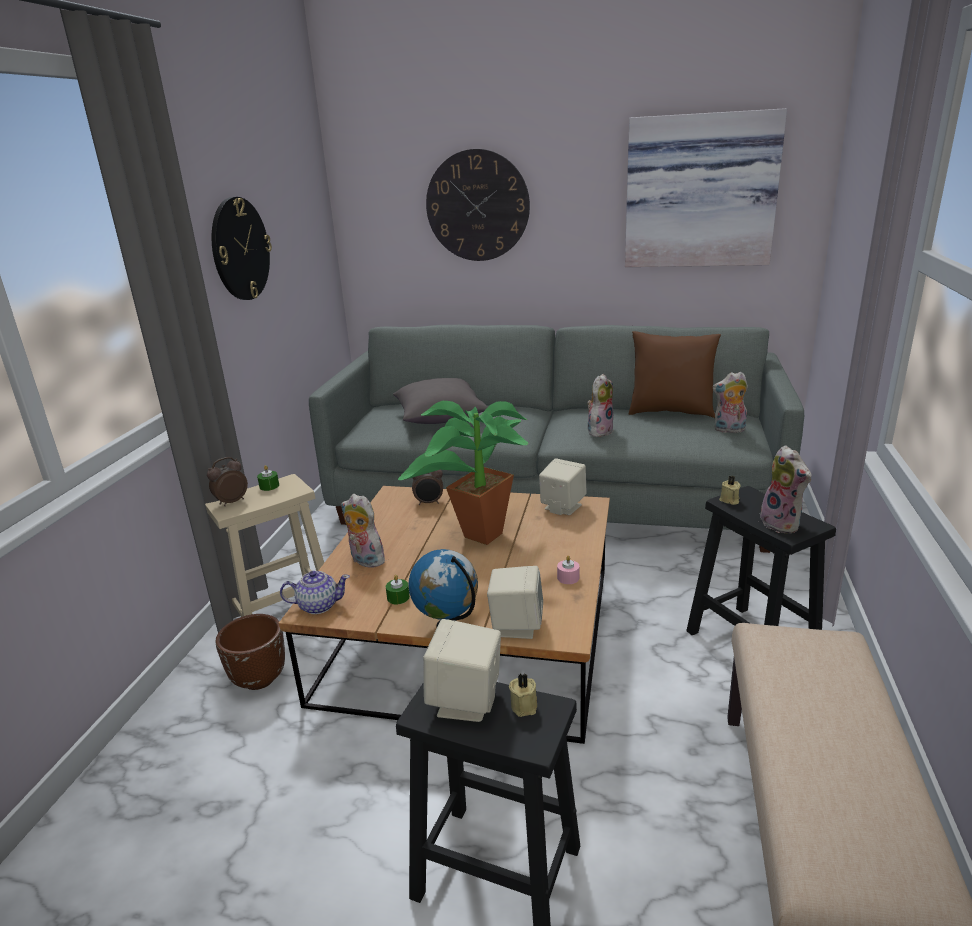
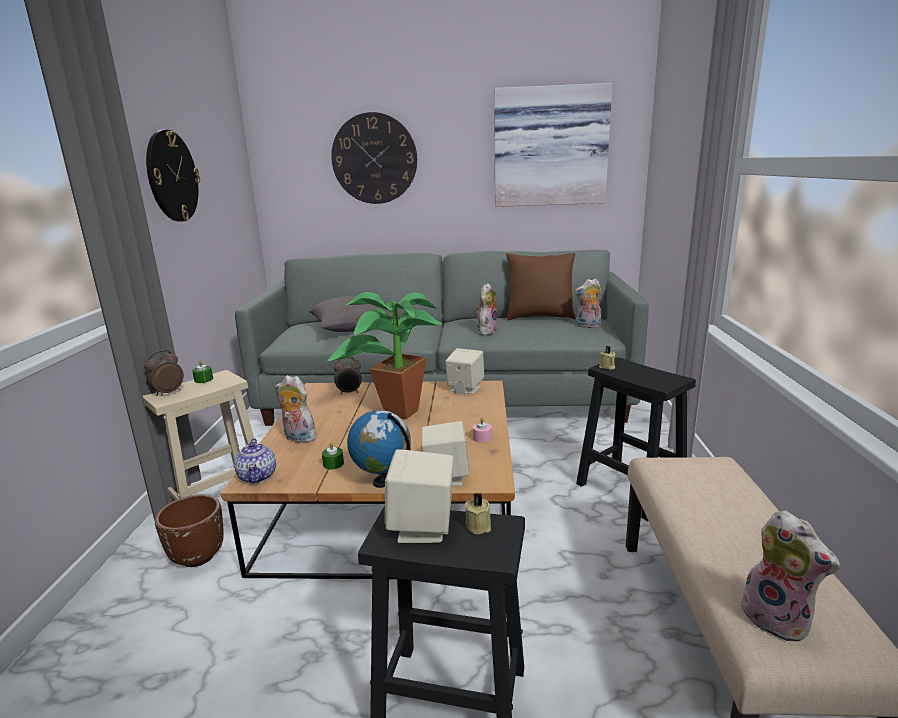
camera: 10 degrees left, 5 degrees down
(318, 605) = (258, 476): teapot -> teapot turned 90 degrees clockwise
(782, 524) = (654, 379): plush toy -> plush toy (778, 619)

